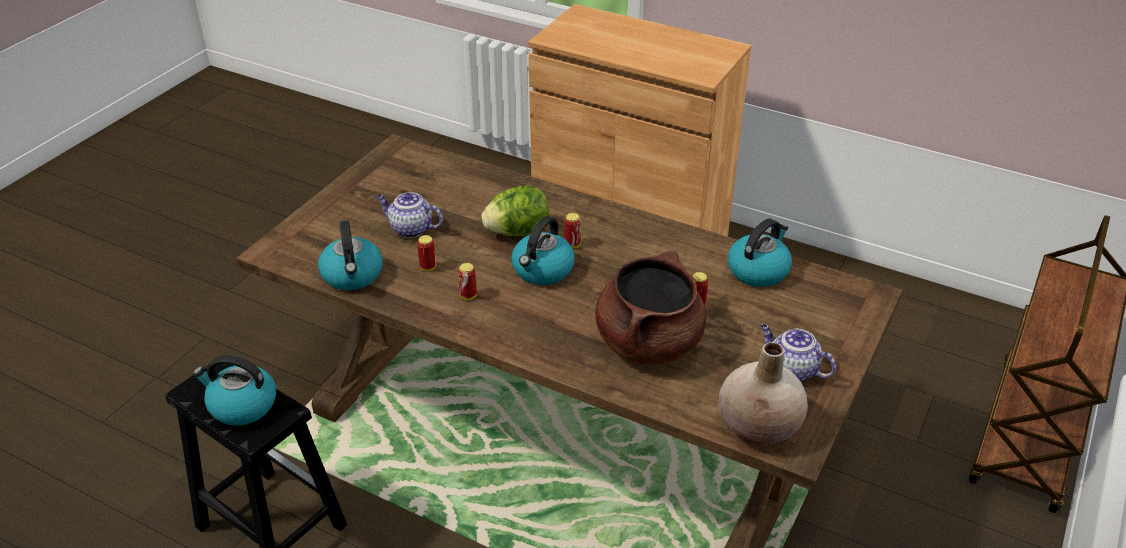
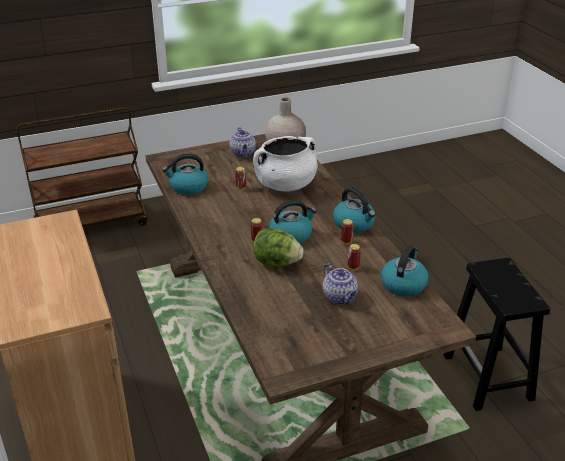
camera: 140 degrees left, 5 degrees down
(241, 405) = (505, 281): kettle -> kettle (354, 224)
(648, 342) = (285, 185): brown cooking pot -> white cooking pot

